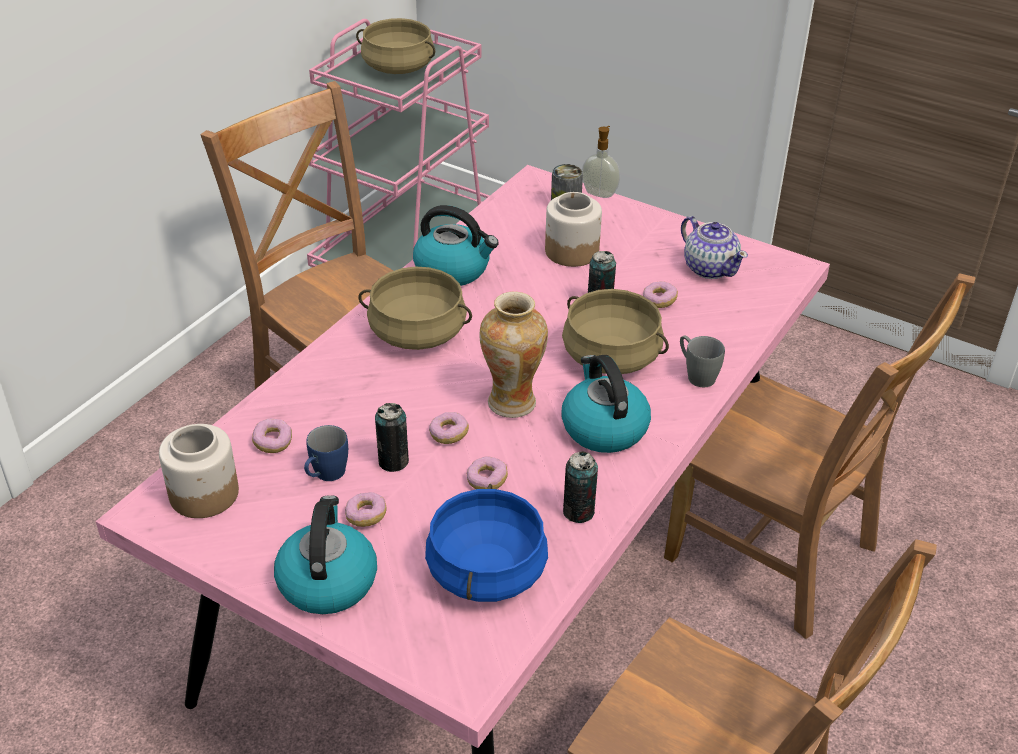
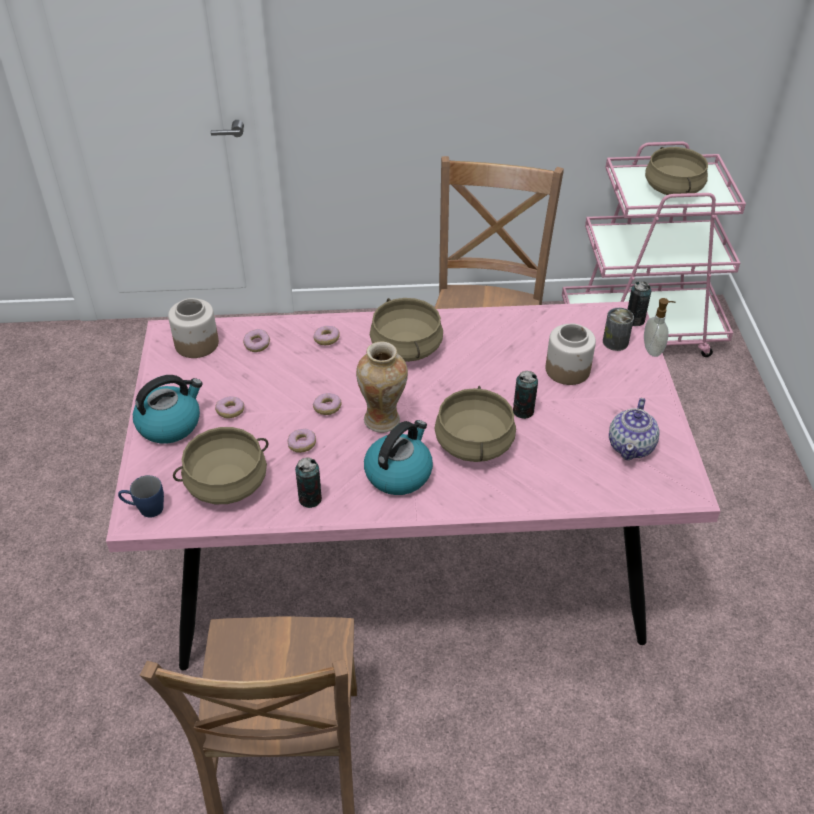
camera: 55 degrees right, 5 degrees up
(325, 475) = (248, 379): blue mug -> blue mug (145, 509)
(393, 461) = (283, 398): can -> can (635, 320)
(453, 270) = (485, 329): kettle -> none
(485, 571) = (227, 482): blue cooking pot -> beige cooking pot
(659, 301) = (561, 438): donut -> donut (326, 340)
(696, 375) = (499, 493): grey mug -> none
(778, 557) = (565, 689): brown chair -> none

